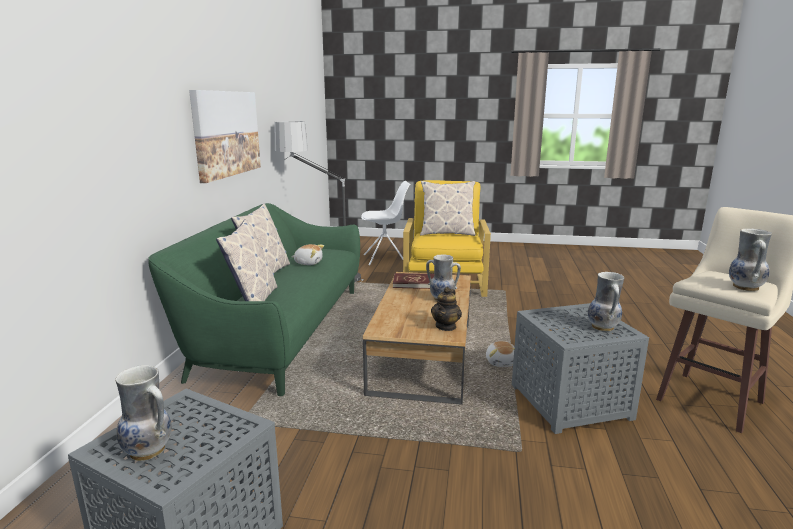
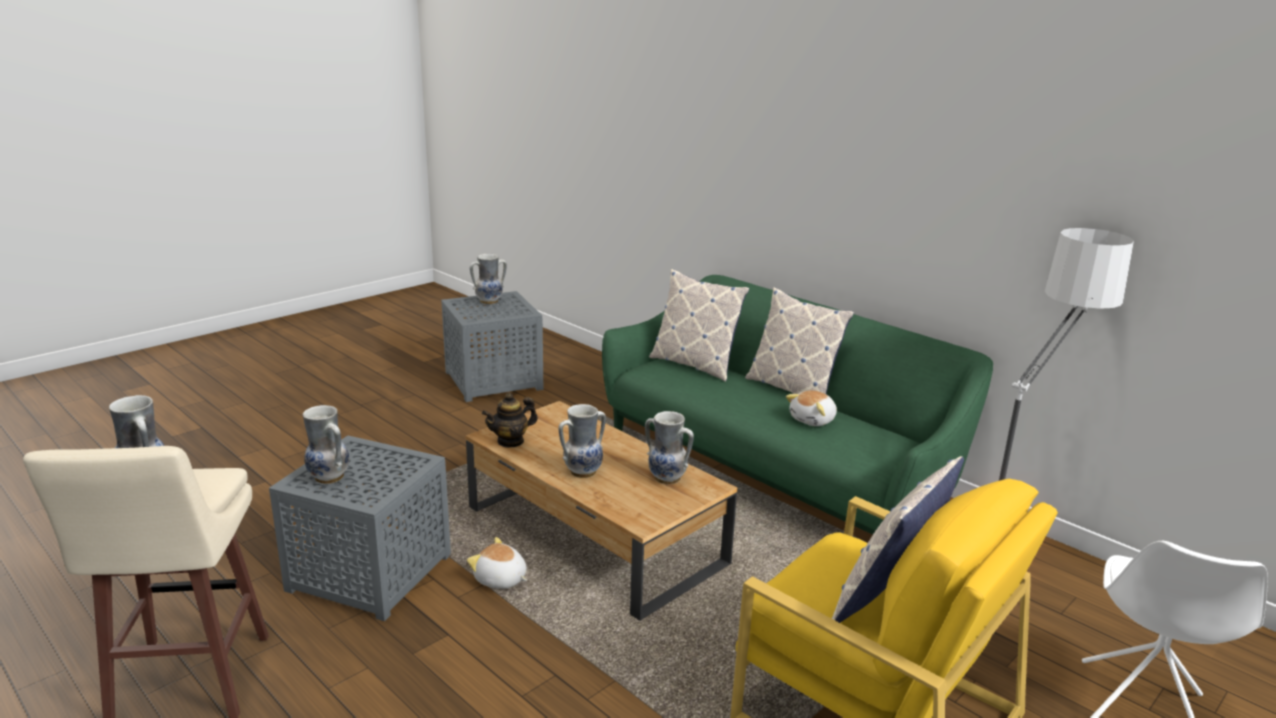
camera: 125 degrees right, 5 degrees up
(226, 133) = (915, 204): picture -> none
(414, 283) = (666, 479): red book -> vase
(446, 326) = (510, 441): teapot -> teapot turned 90 degrees counterclockwise

